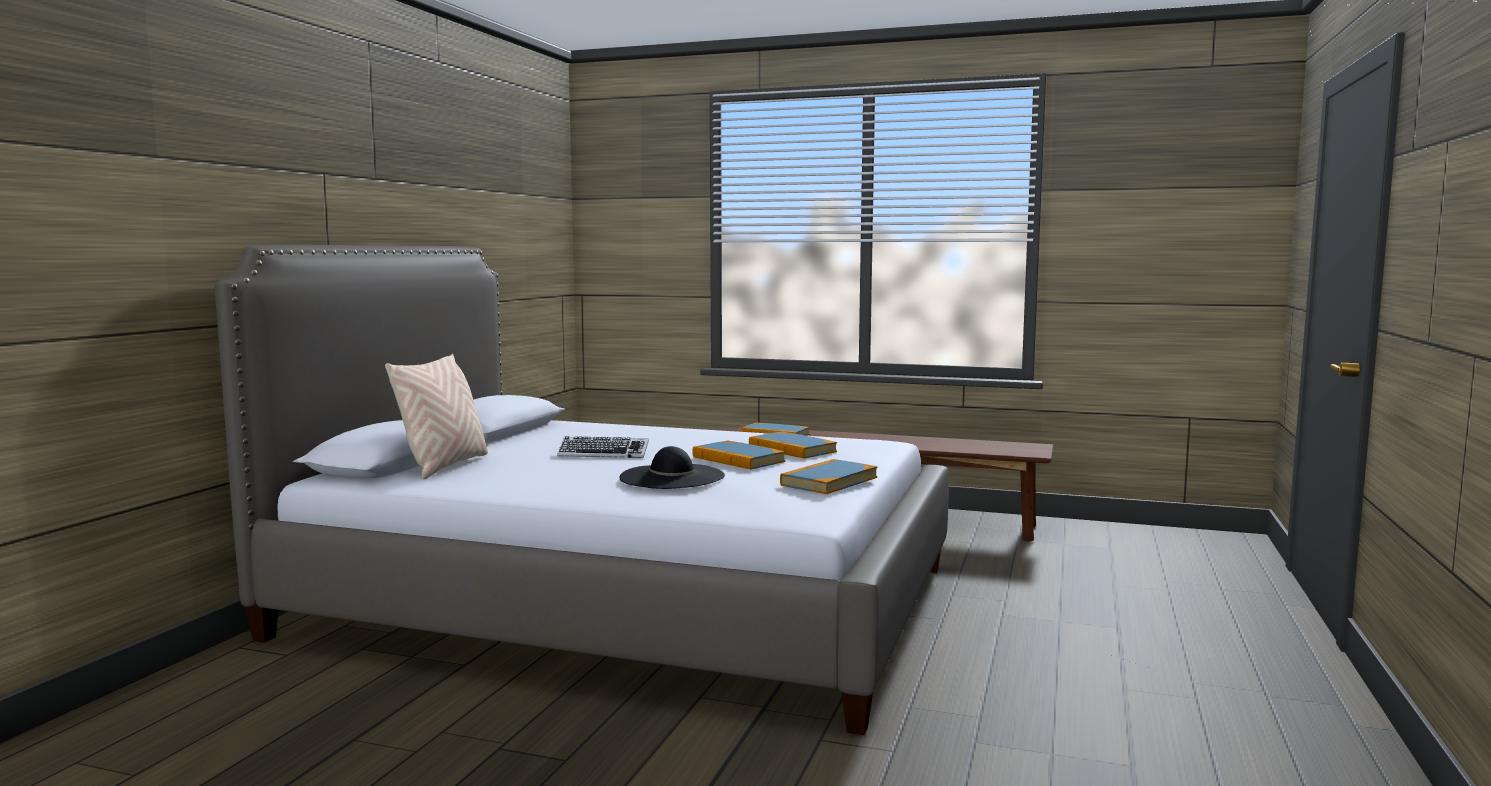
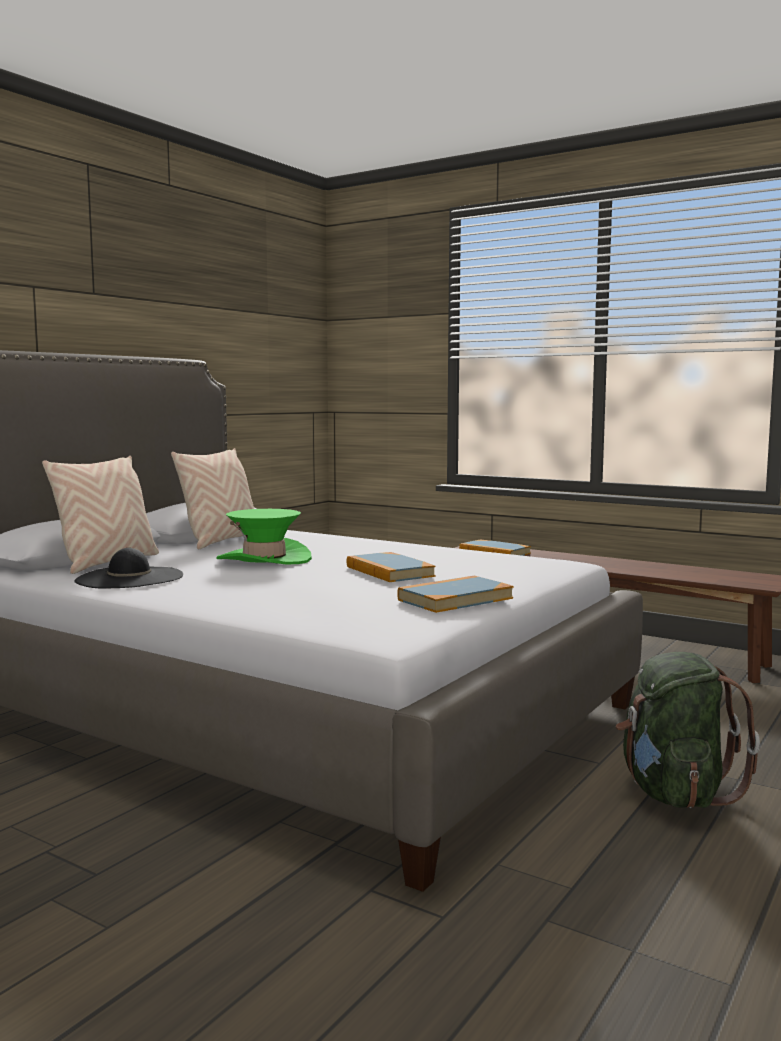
camera: 15 degrees right, 0 degrees up
(530, 437) = (221, 541): none -> beige pillow
(603, 454) = (264, 559): keyboard -> green hat
(672, 477) = (295, 585): black hat -> black hat (130, 578)
(792, 449) = (457, 564): book -> none
(1016, 637) = (675, 793): none -> green backpack

